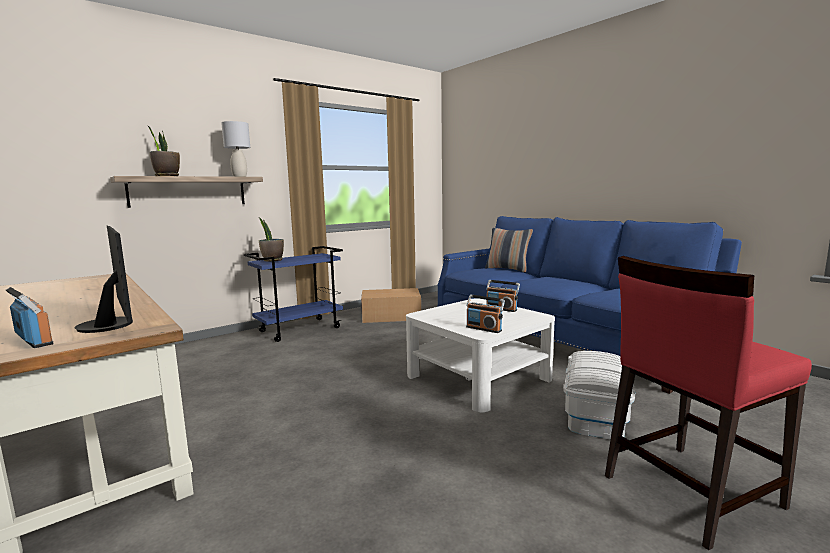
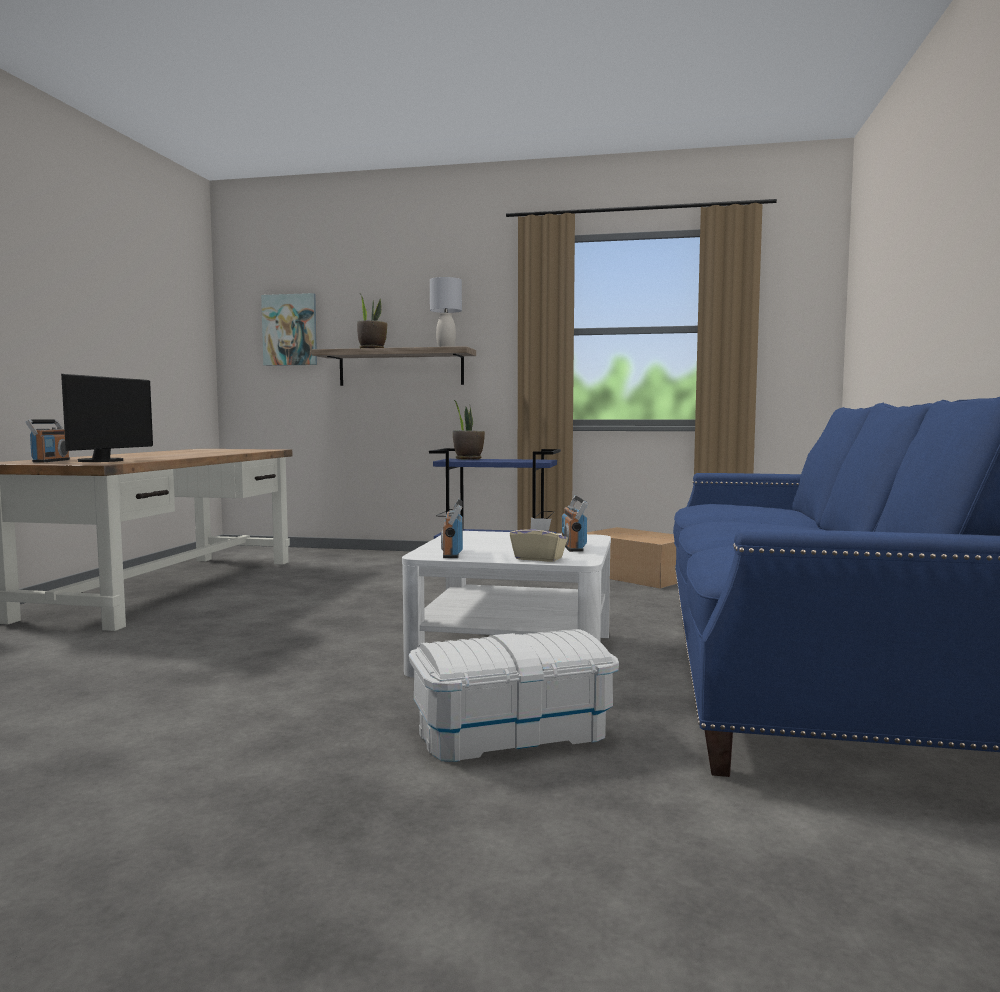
camera: 50 degrees right, 5 degrees down
(58, 153) = (290, 330): none -> picture
(507, 269) = (794, 512): pillow -> none
(525, 319) = (539, 558): none -> beige tissue box
(689, 491) = (329, 824): red chair -> none

